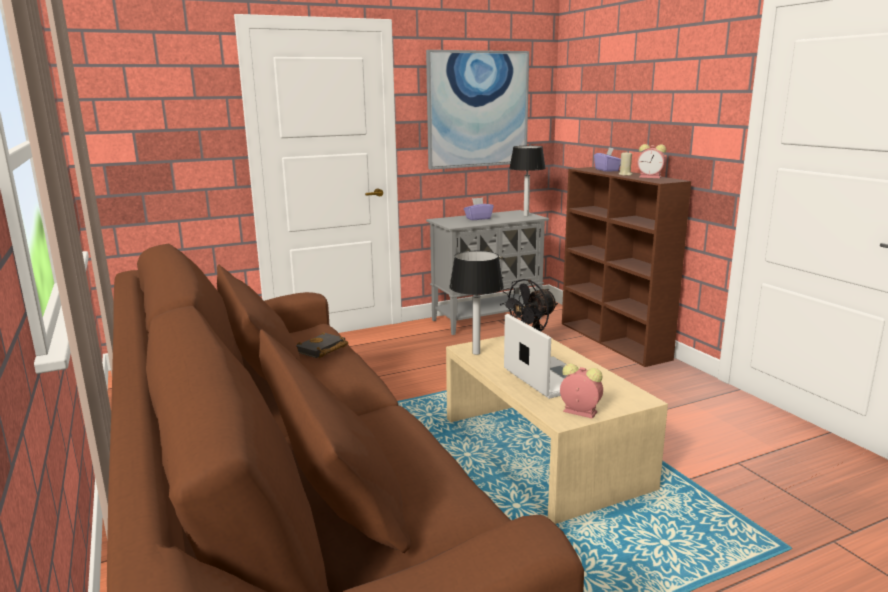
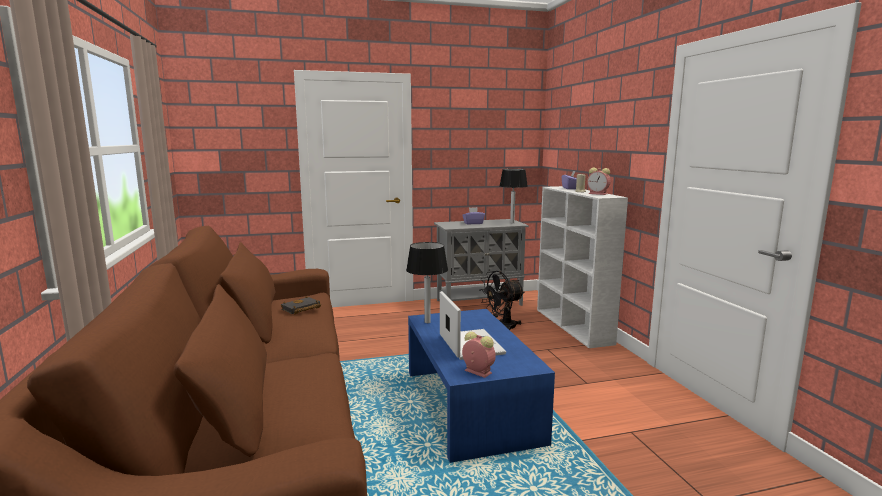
camera: 10 degrees right, 5 degrees down
(478, 109) = (478, 141): picture -> none
(541, 452) = (469, 405): beige coffee table -> blue coffee table
(614, 341) = (573, 326): brown bookcase -> white bookcase

